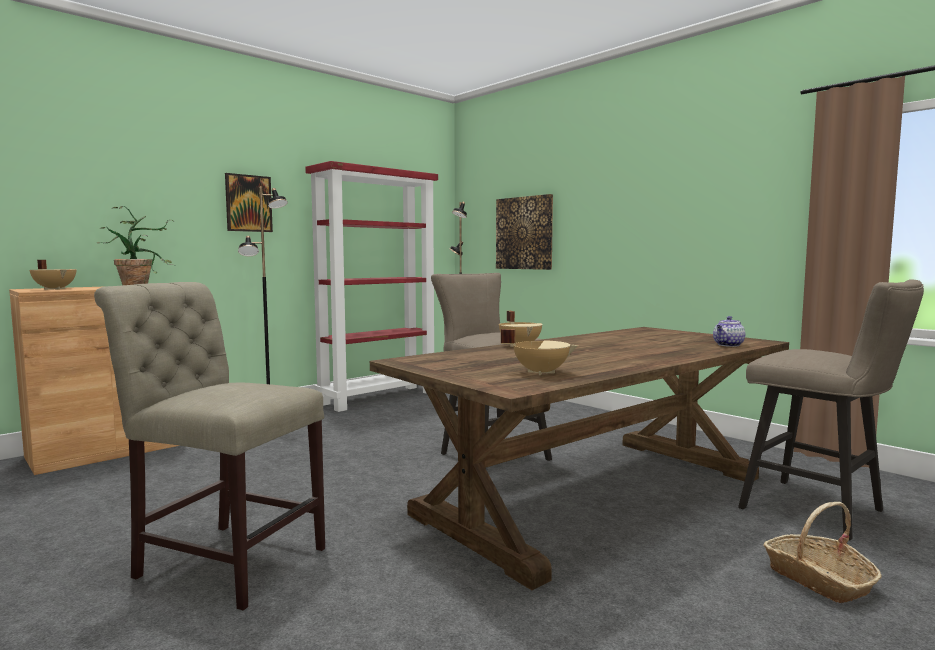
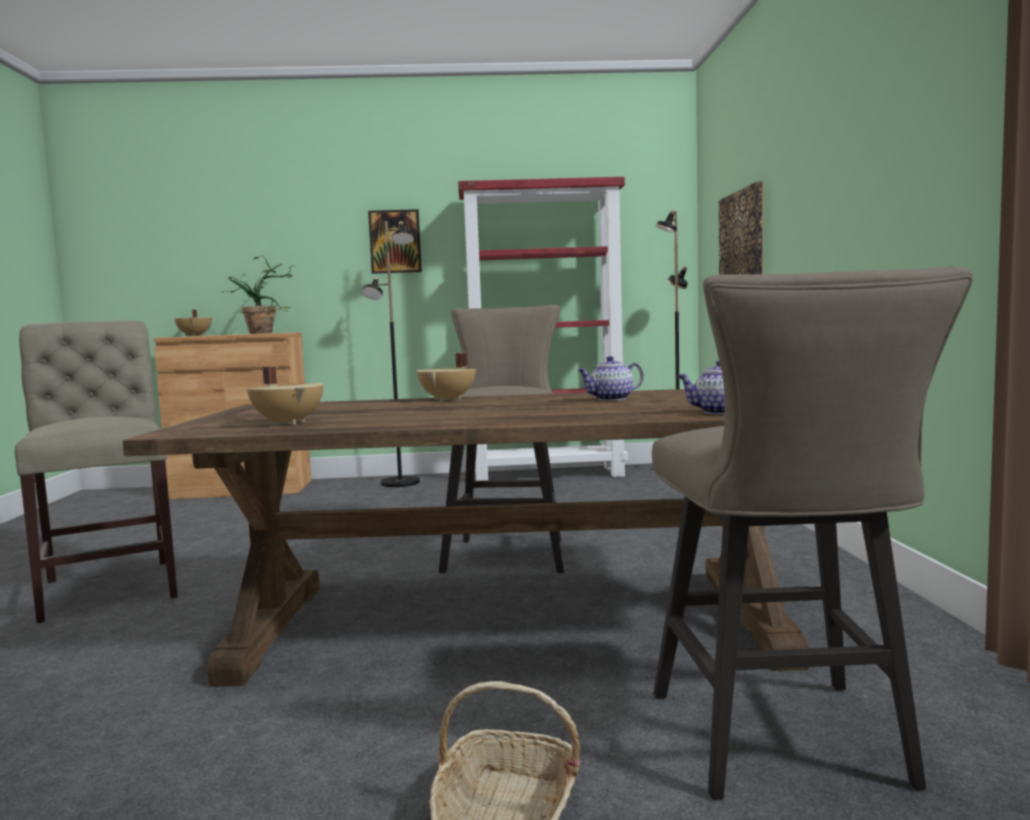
camera: 40 degrees right, 0 degrees up
(622, 340) = (610, 399): none -> teapot

